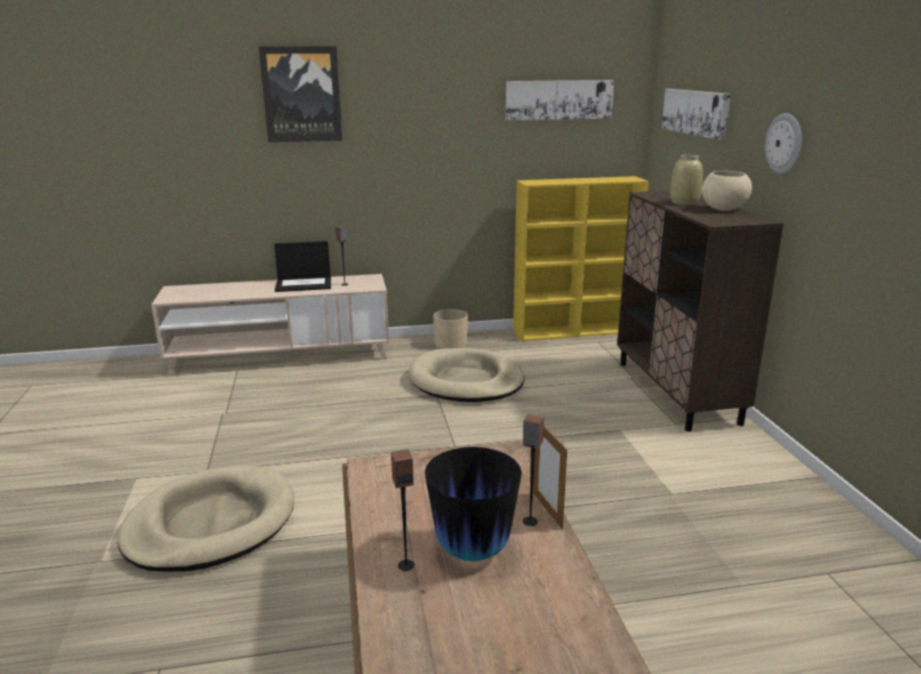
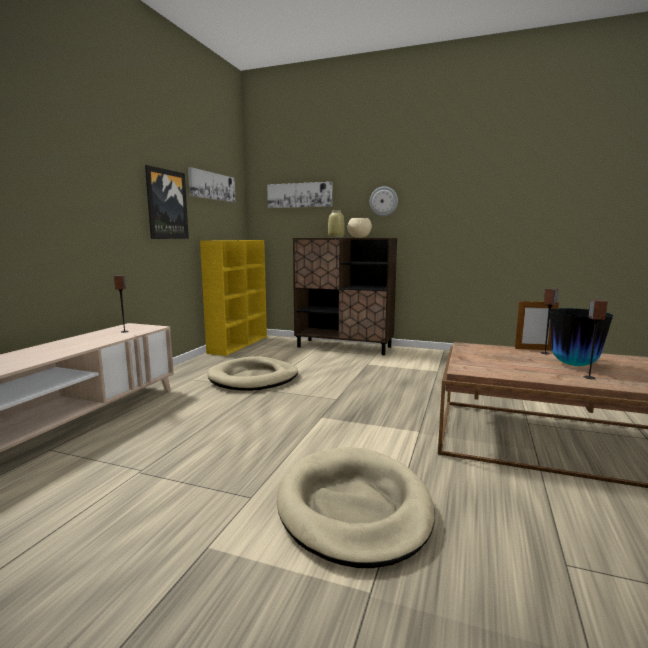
camera: 60 degrees left, 10 degrees down
(301, 94) = (52, 146): picture -> picture (166, 204)
(304, 284) = (85, 339): laptop -> none
(451, 343) = (189, 370): beige planter -> none

